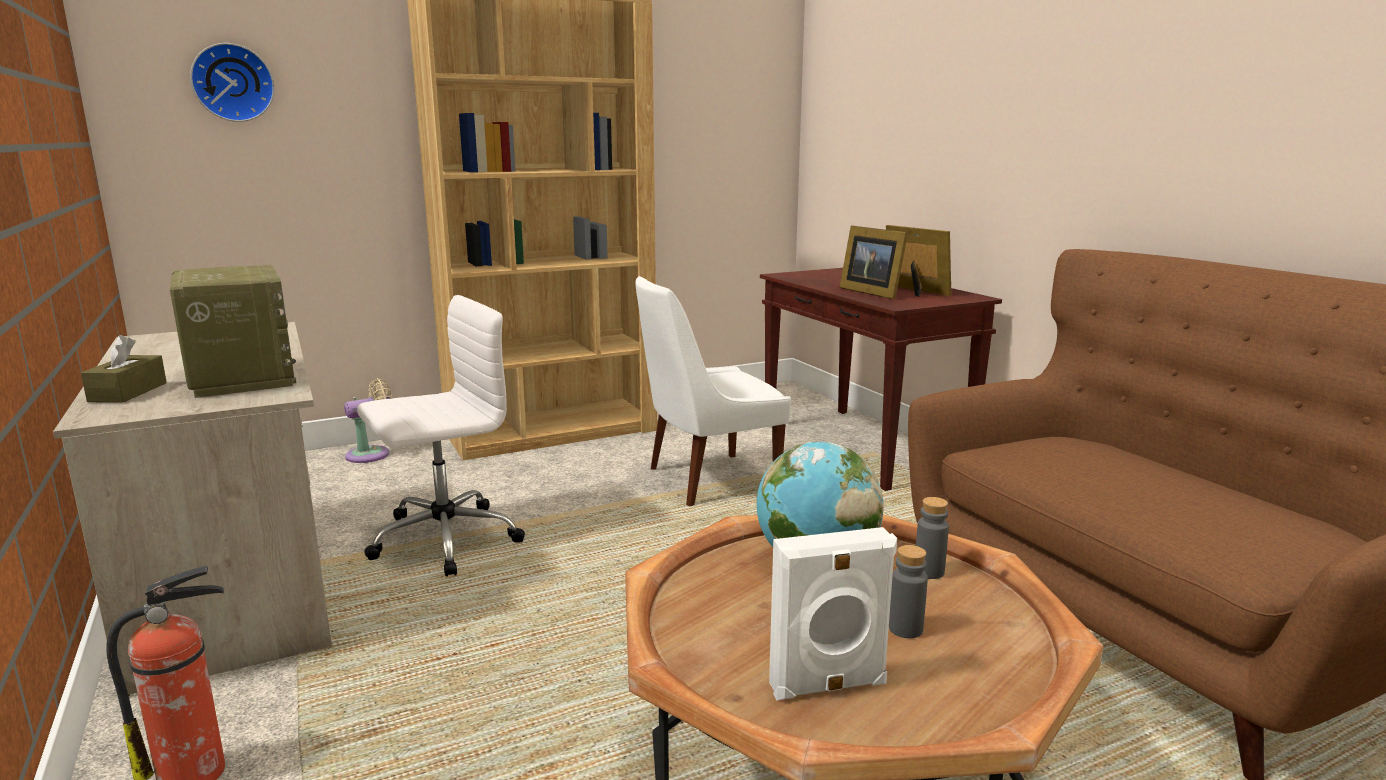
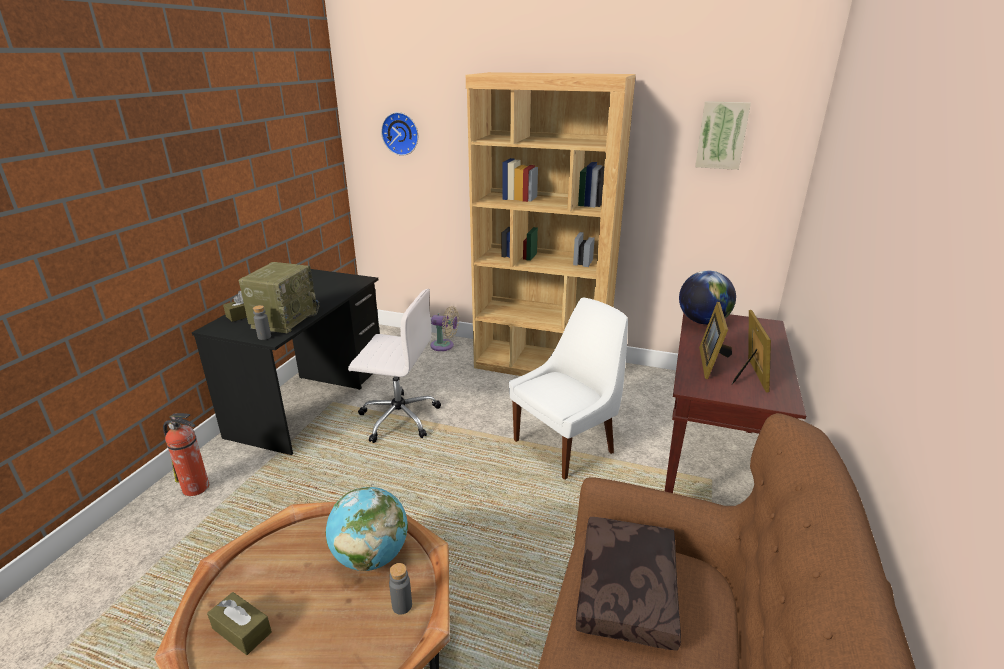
camera: 45 degrees right, 10 degrees up
(235, 581) = (311, 400): beige desk -> black desk
(707, 481) = (566, 445): white chair -> white chair turned 120 degrees clockwise
(714, 78) = (721, 135): none -> picture
(798, 277) = (702, 321): none -> globe
(828, 686) = (242, 630): white speaker -> brown tissue box
(905, 629) = (322, 629): grey bottle -> grey bottle (264, 337)
(1059, 465) = (629, 591): none -> brown pillow

